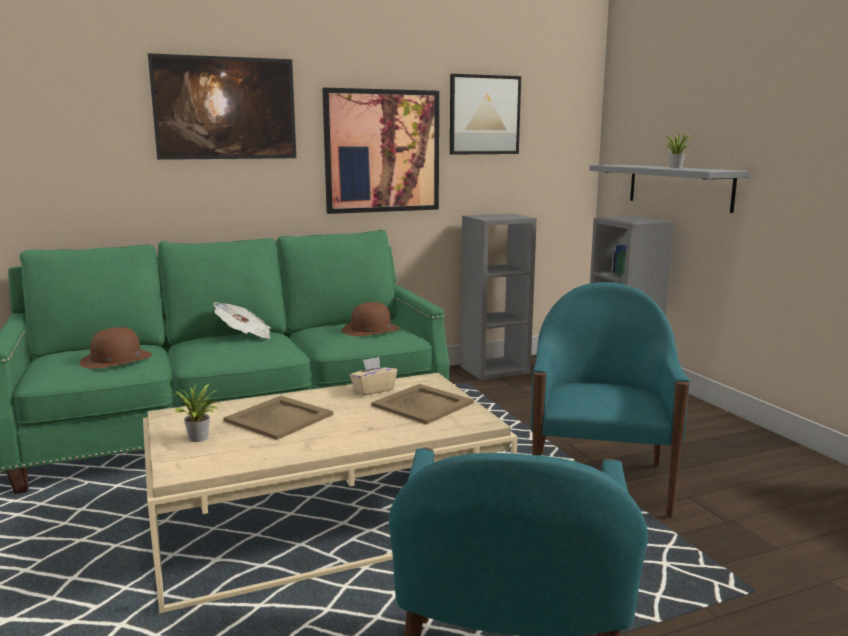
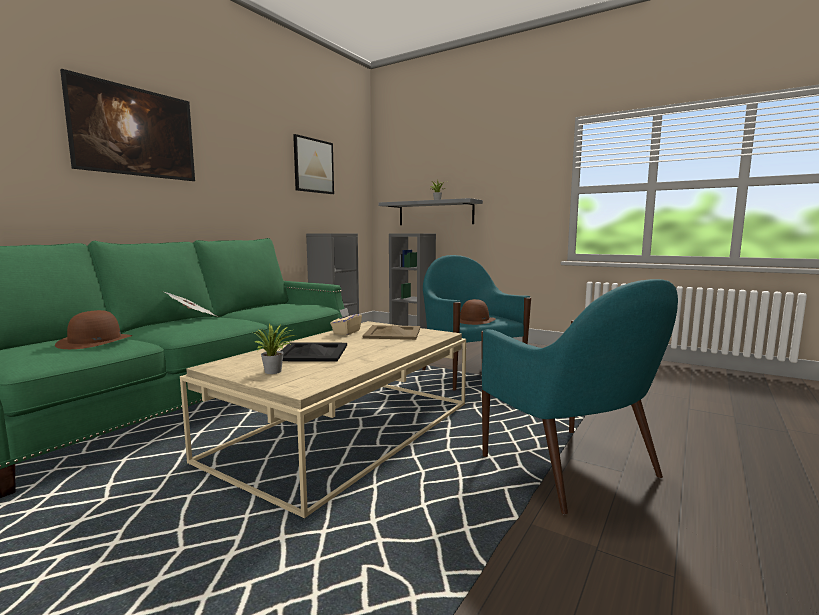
camera: 35 degrees left, 5 degrees down
(279, 417) = (311, 352): beige tray -> black tray
(370, 329) = (290, 305): brown hat -> brown hat (474, 320)
(382, 151) = (254, 183): picture -> none

